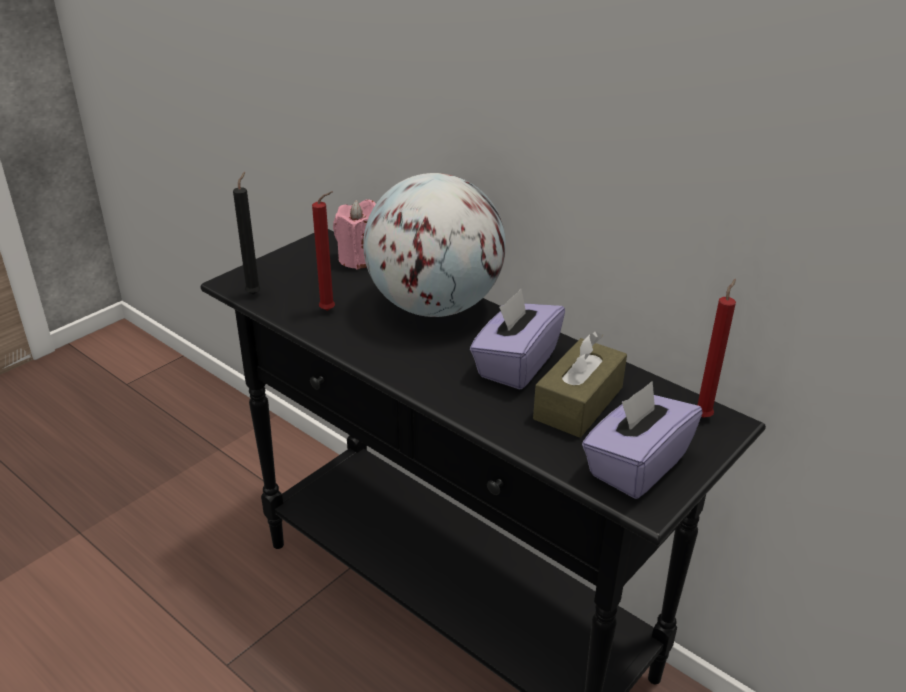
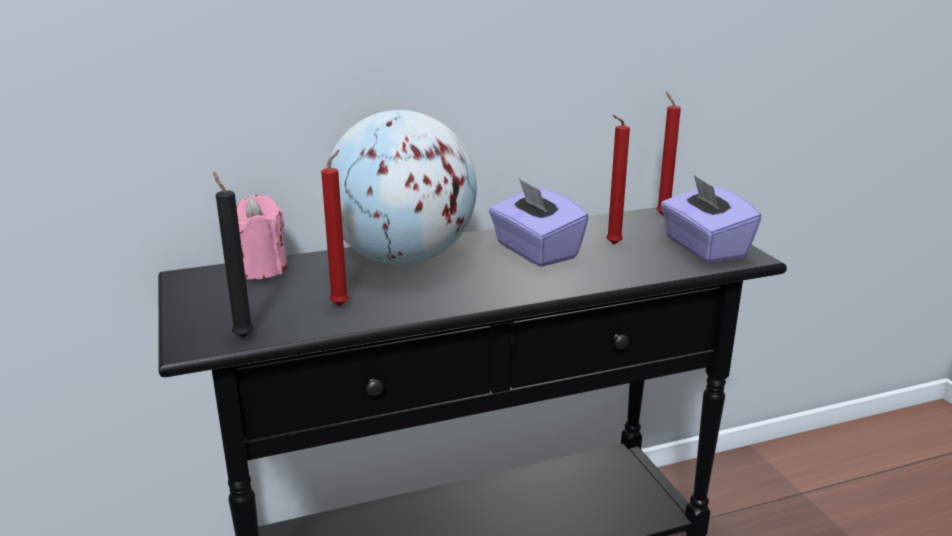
camera: 60 degrees left, 10 degrees down
(578, 403) = (611, 245): brown tissue box -> red candle

